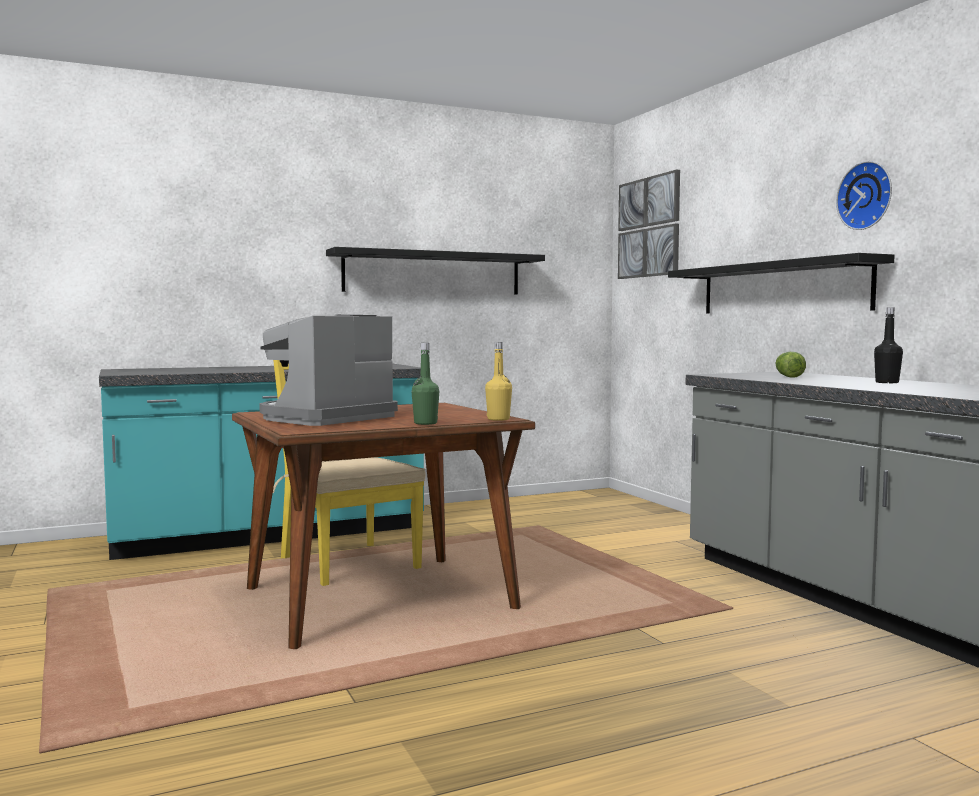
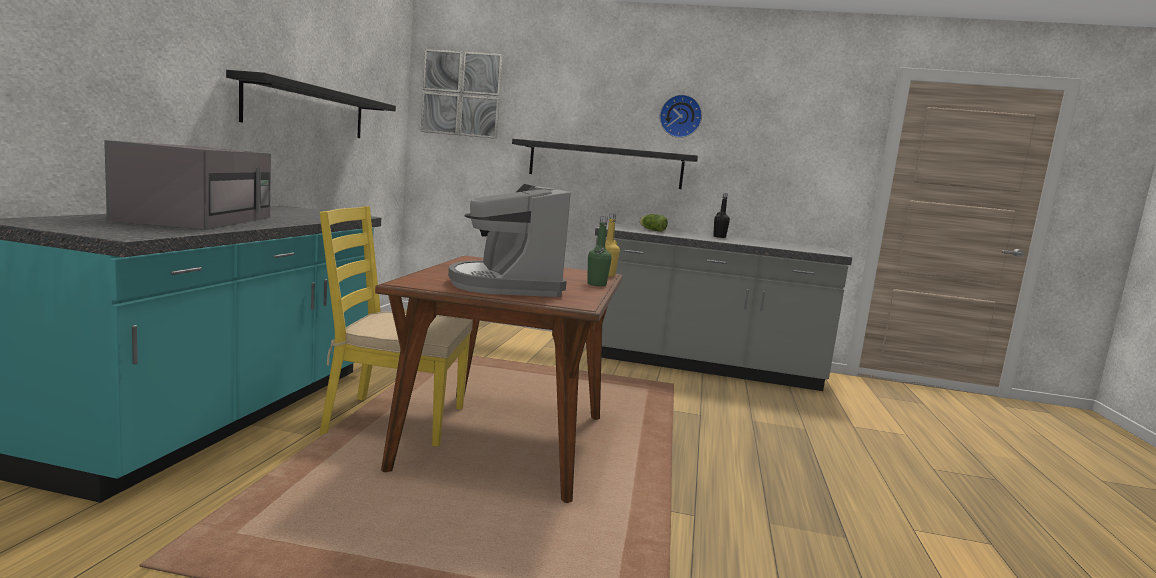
camera: 55 degrees left, 5 degrees up
(237, 368) = (198, 219): none -> grey microwave

